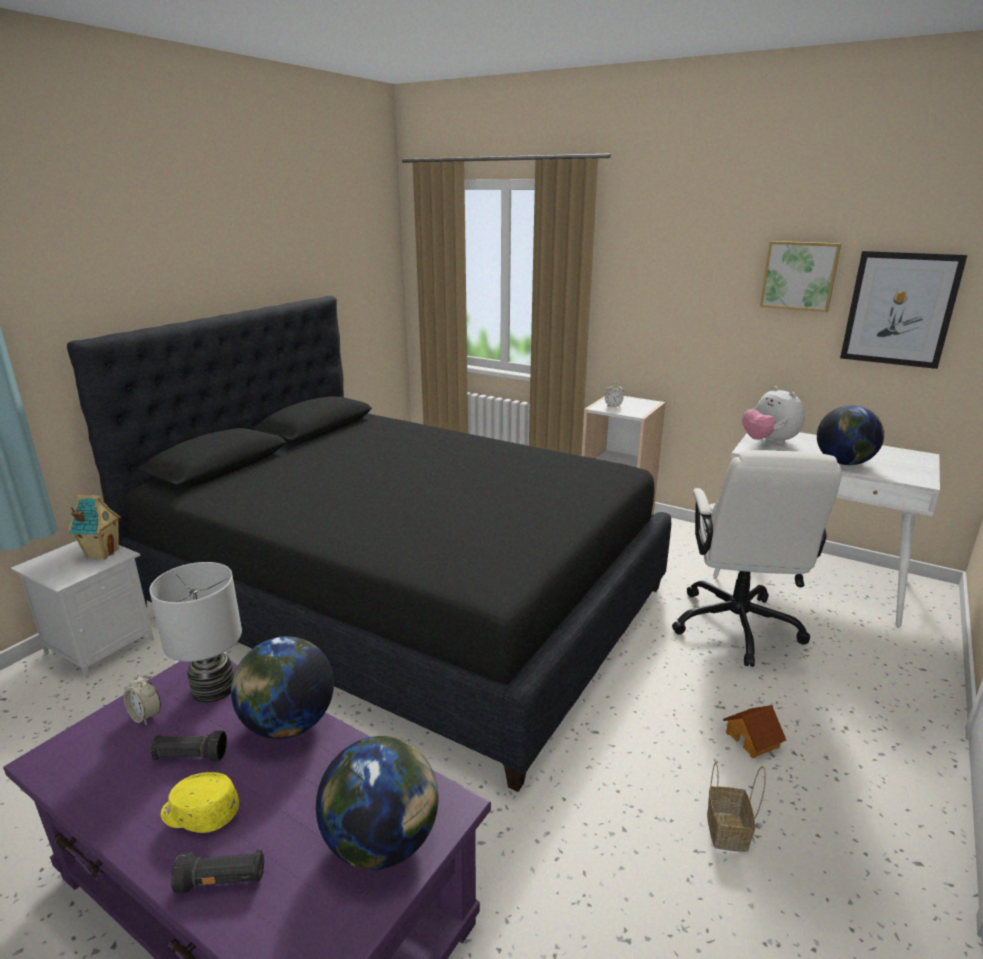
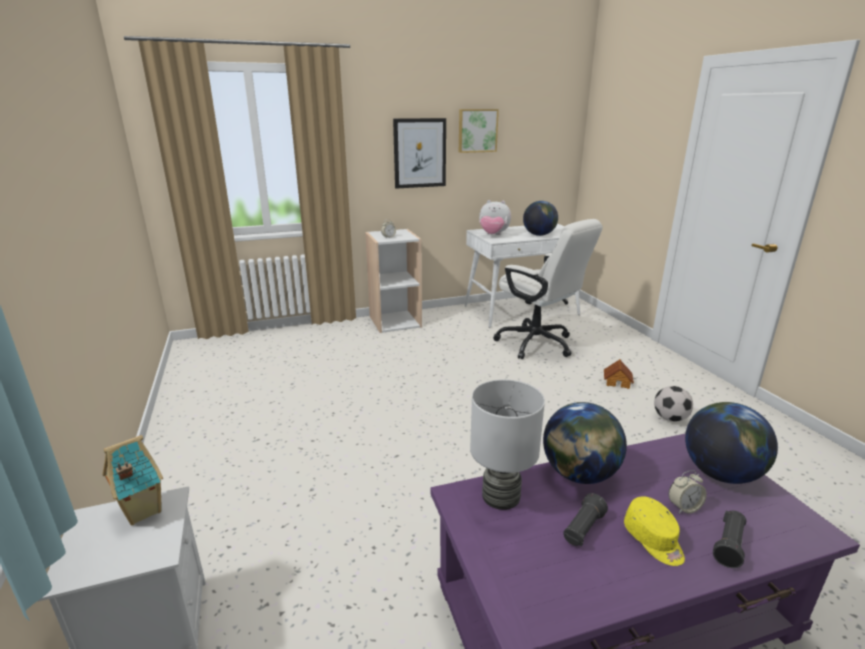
camera: 50 degrees left, 0 degrees up
(146, 716) = (506, 542): alarm clock -> alarm clock (683, 507)
(200, 813) = (653, 540): yellow cap -> yellow cap turned 75 degrees counterclockwise
(402, 597) = (357, 423): black bed -> none
(728, 832) = (670, 418): basket -> football
(900, 309) = (527, 146): picture -> picture (419, 153)

